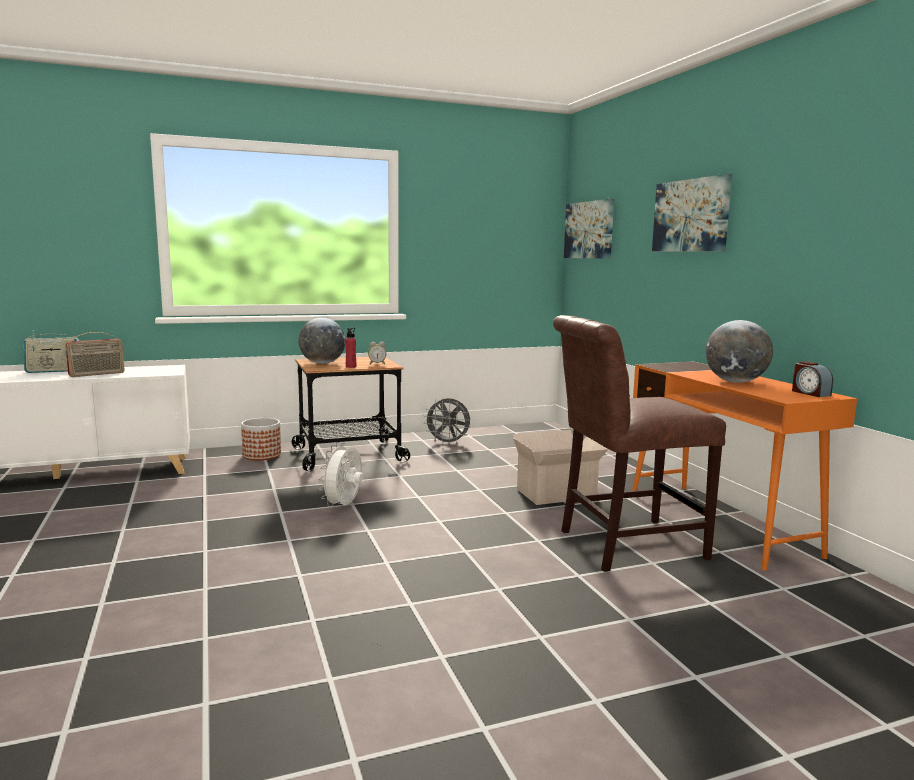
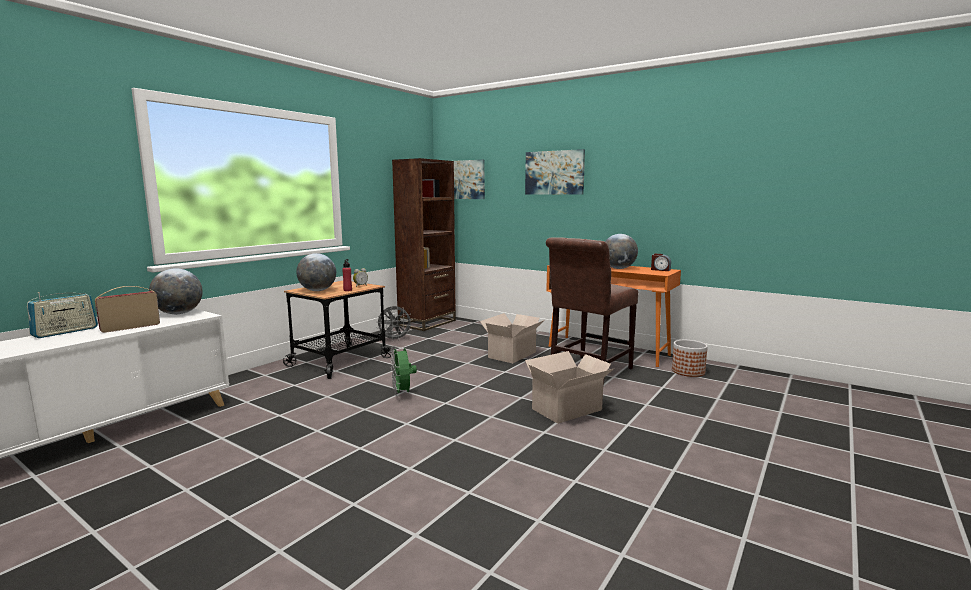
camera: 35 degrees left, 0 degrees up
(97, 374) = (130, 327): radio -> radio turned 150 degrees counterclockwise
(160, 368) = (178, 313): none -> globe
(262, 455) = (267, 376): planter -> planter (688, 371)
(344, 506) = (402, 394): white fan -> green fan
(497, 586) = (568, 409): none -> cardboard box
(521, 431) = (427, 323): none -> brown bookcase

